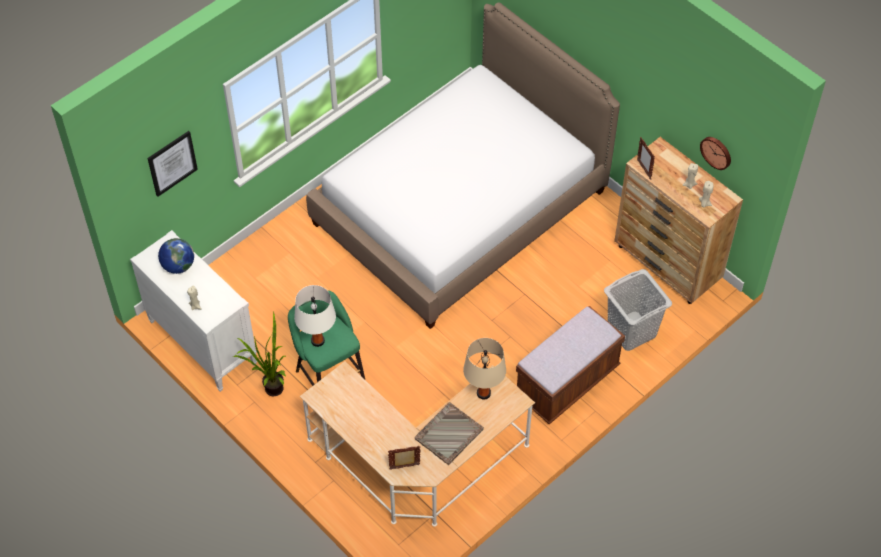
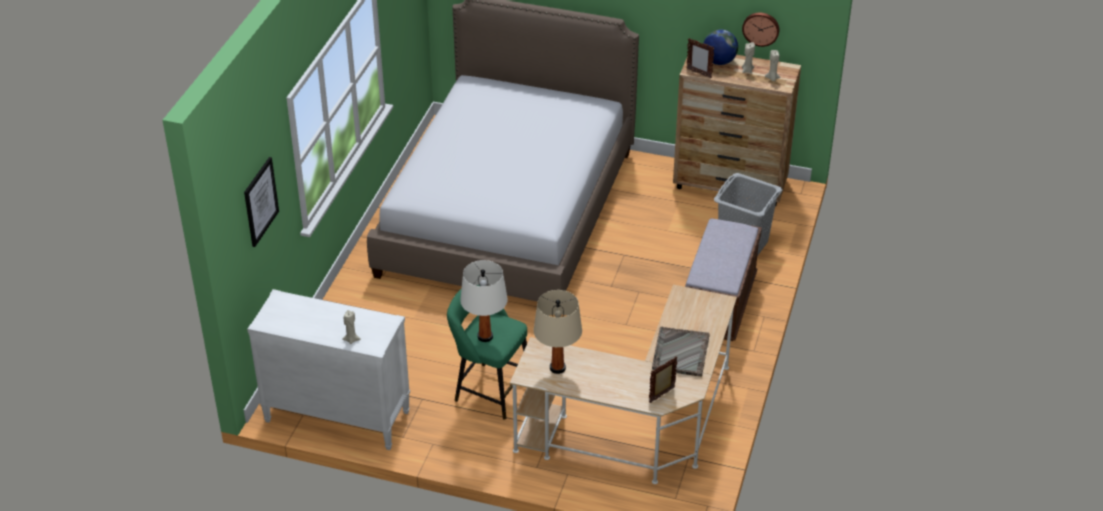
camera: 30 degrees left, 15 degrees down
(178, 266) = (305, 314): globe -> globe (719, 62)
(269, 389) = (440, 427): potted plant -> none
(483, 393) = (684, 309): beige table lamp -> beige table lamp (557, 368)

